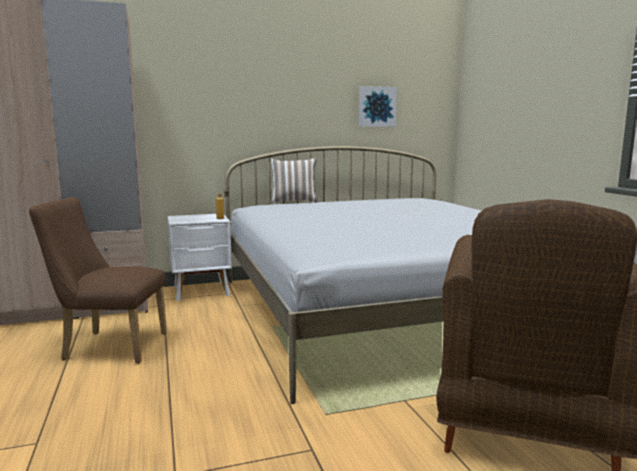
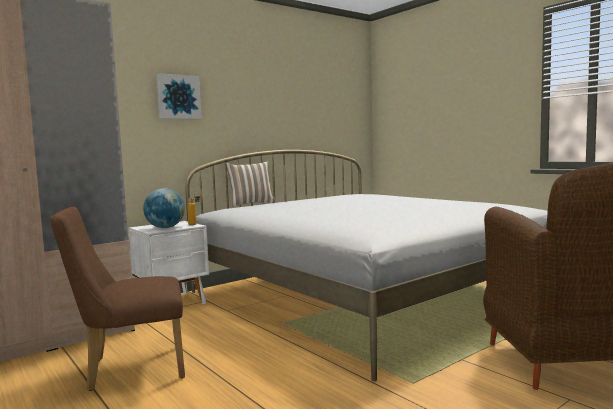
camera: 20 degrees left, 5 degrees down
(193, 219) = (165, 228): none -> globe
(376, 106) = (311, 113): picture -> picture (178, 97)

